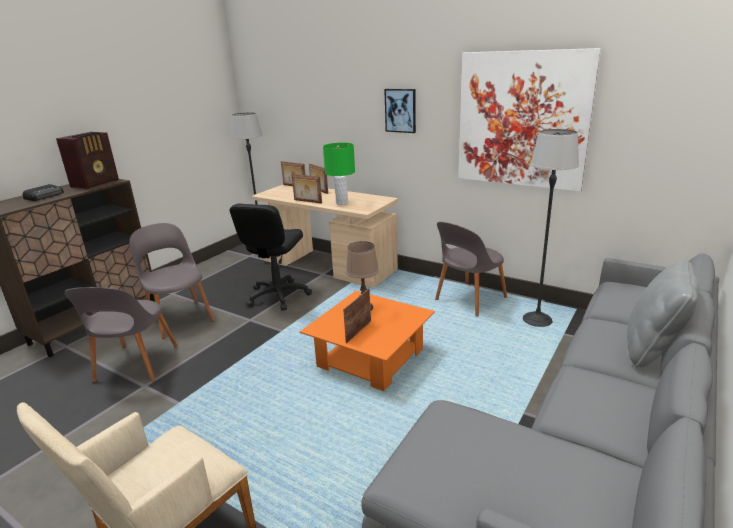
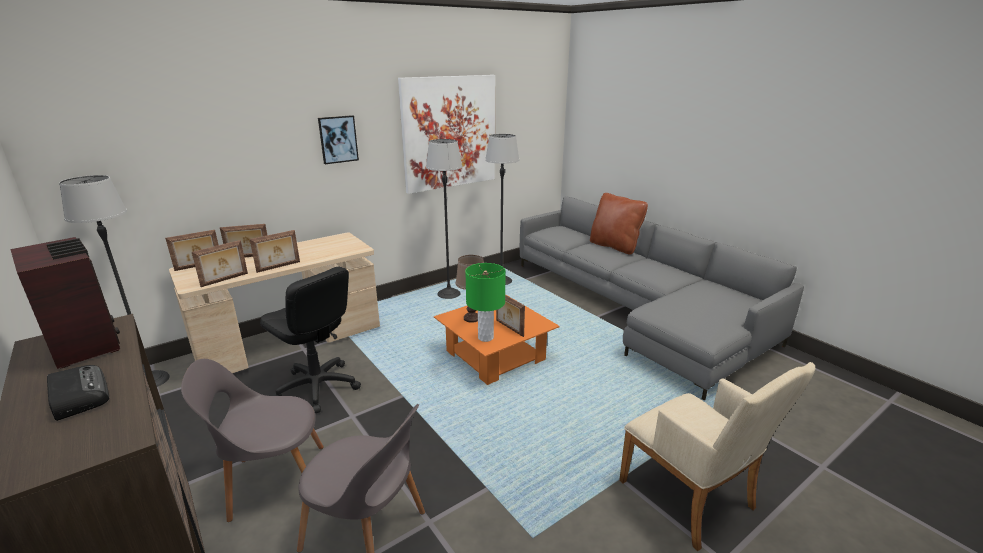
camera: 70 degrees left, 0 degrees up
(277, 197) = (225, 280): none -> picture frame
(342, 203) = (318, 253): green table lamp -> green table lamp (486, 337)
(469, 300) = (448, 294): grey chair -> floor lamp
(652, 349) = (615, 246): grey pillow -> brown pillow

